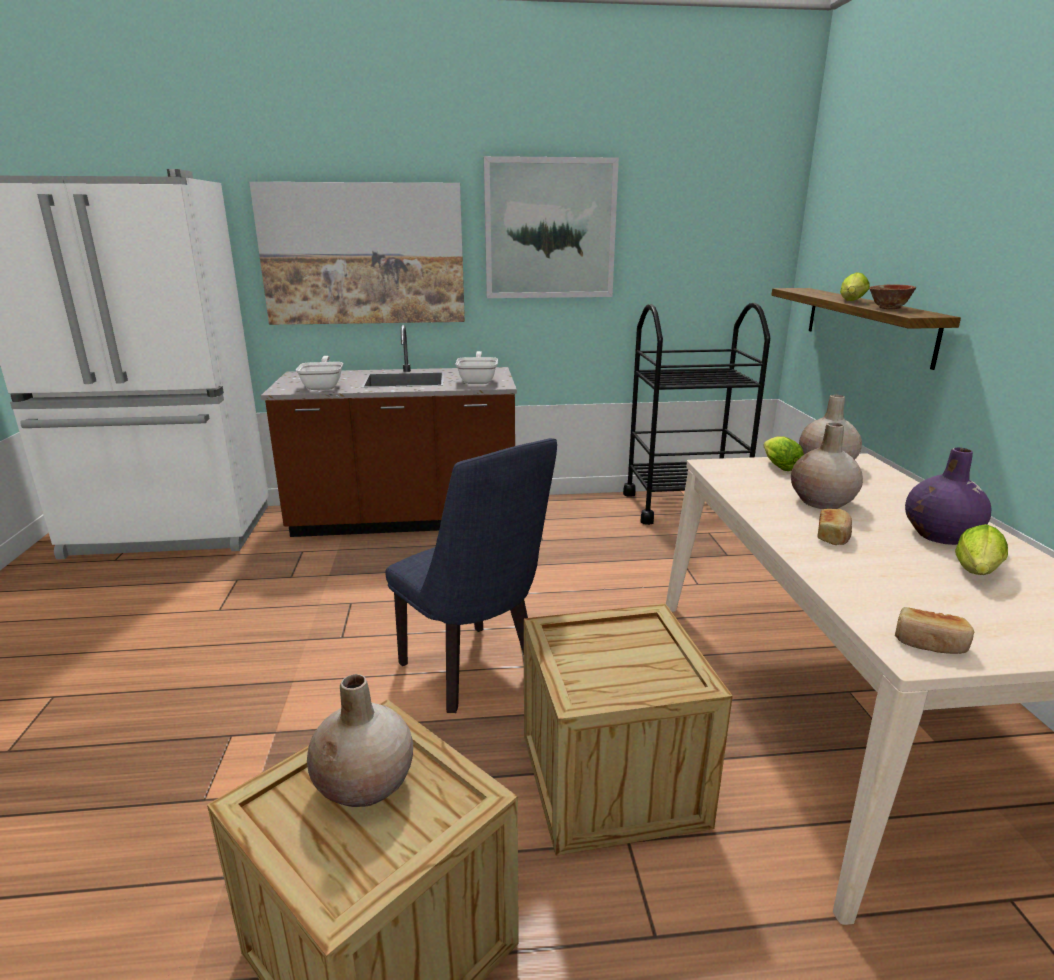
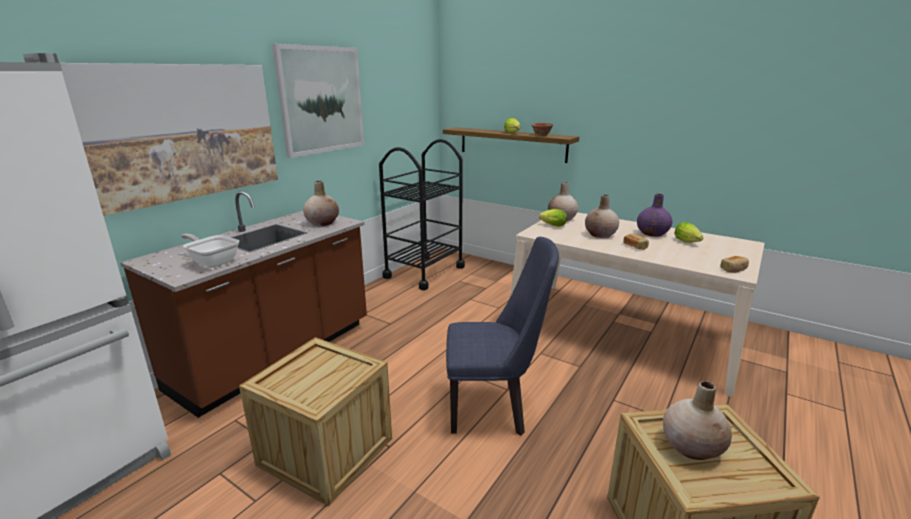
camera: 50 degrees left, 0 degrees up
(478, 381) = (322, 223): frying pan -> beige vase
(611, 779) = (619, 407): crate -> crate (326, 451)

